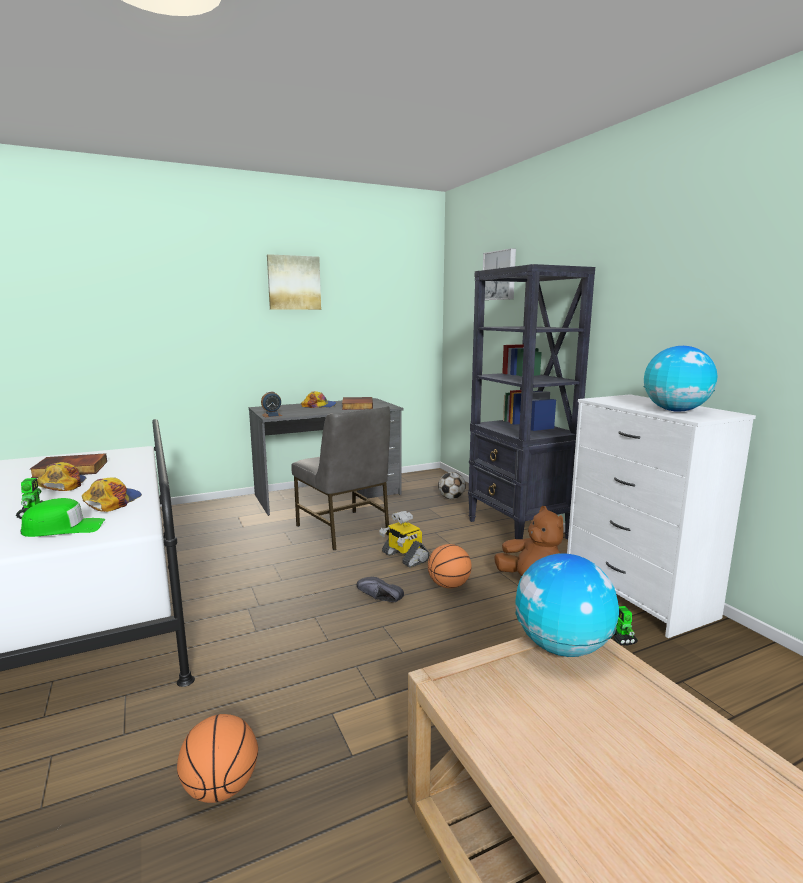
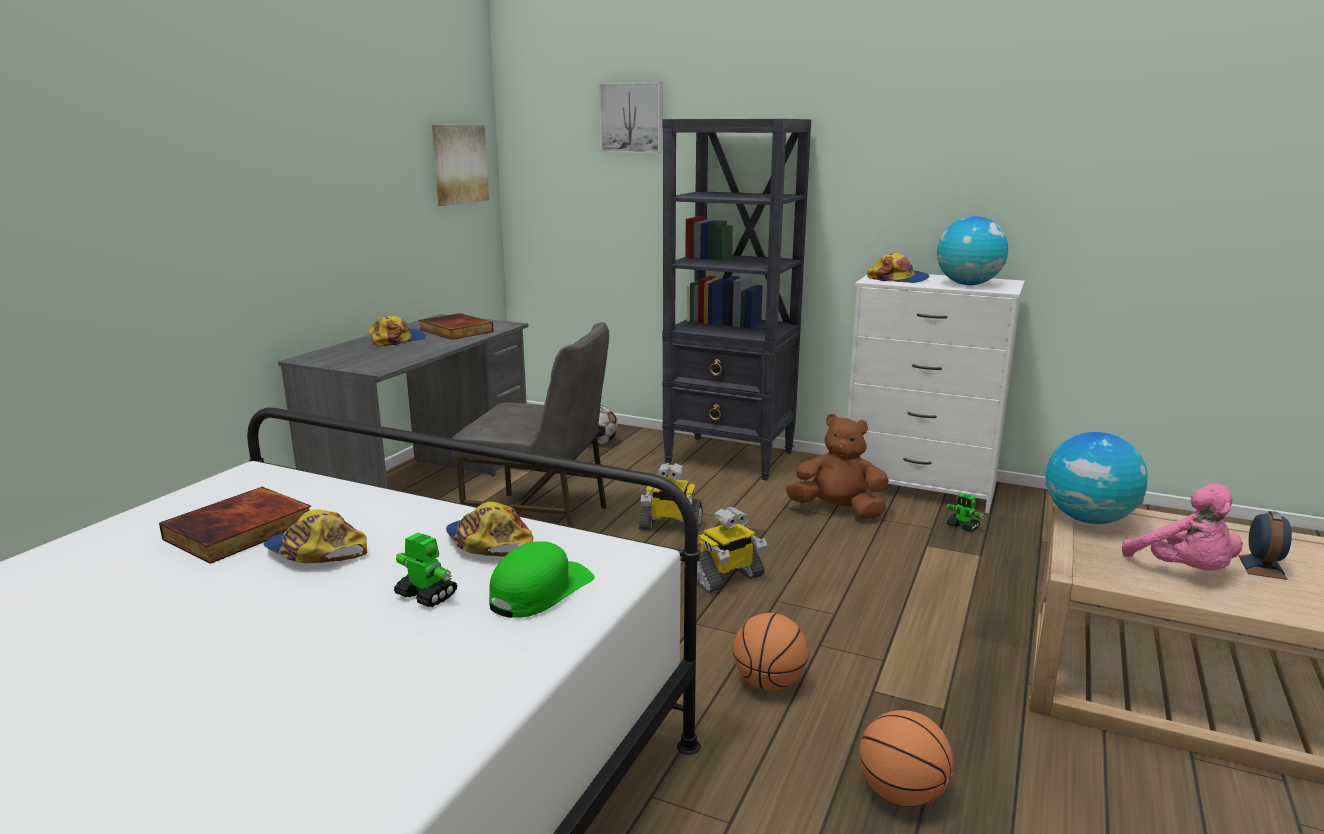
camera: 40 degrees left, 5 degrees up
(272, 415) = (372, 367): alarm clock -> alarm clock (1262, 567)
(294, 283) = (318, 127): picture -> picture (459, 164)
(379, 599) = (726, 578): black shoe -> toy robot
(449, 585) = (765, 537): basketball -> basketball (769, 683)
(551, 733) = (1184, 571): none -> pink plush toy
(625, 401) = (899, 279): none -> cap

